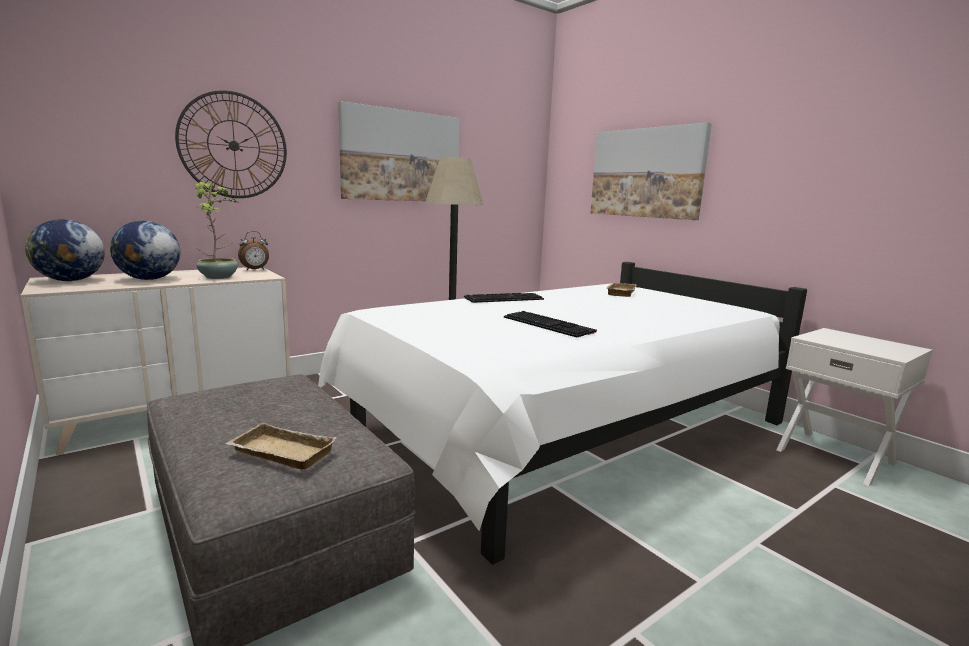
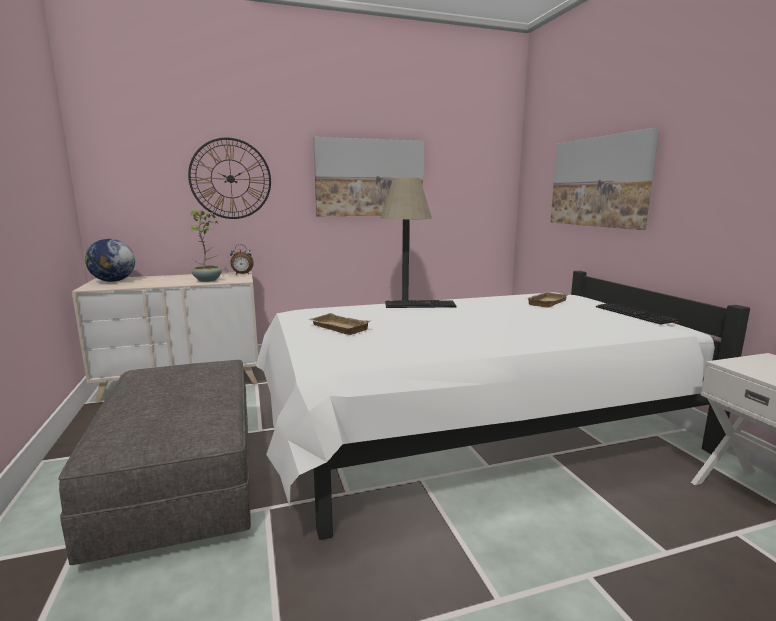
camera: 20 degrees right, 0 degrees up
(149, 279) = (160, 281): globe -> none
(279, 453) = (157, 421): beige tray -> beige tray (337, 328)
(549, 324) = (424, 333): keyboard -> keyboard (636, 314)

